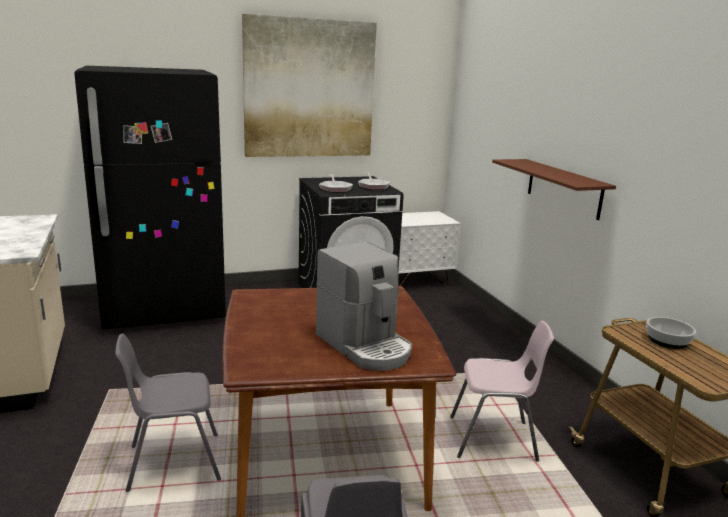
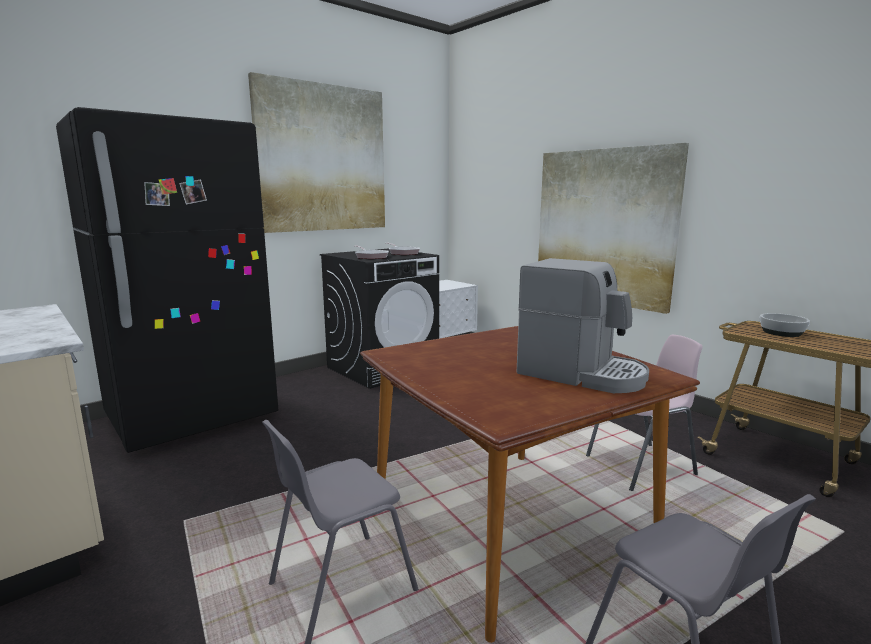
camera: 20 degrees left, 5 degrees down
(563, 188) = (604, 227): brown shelf -> picture

